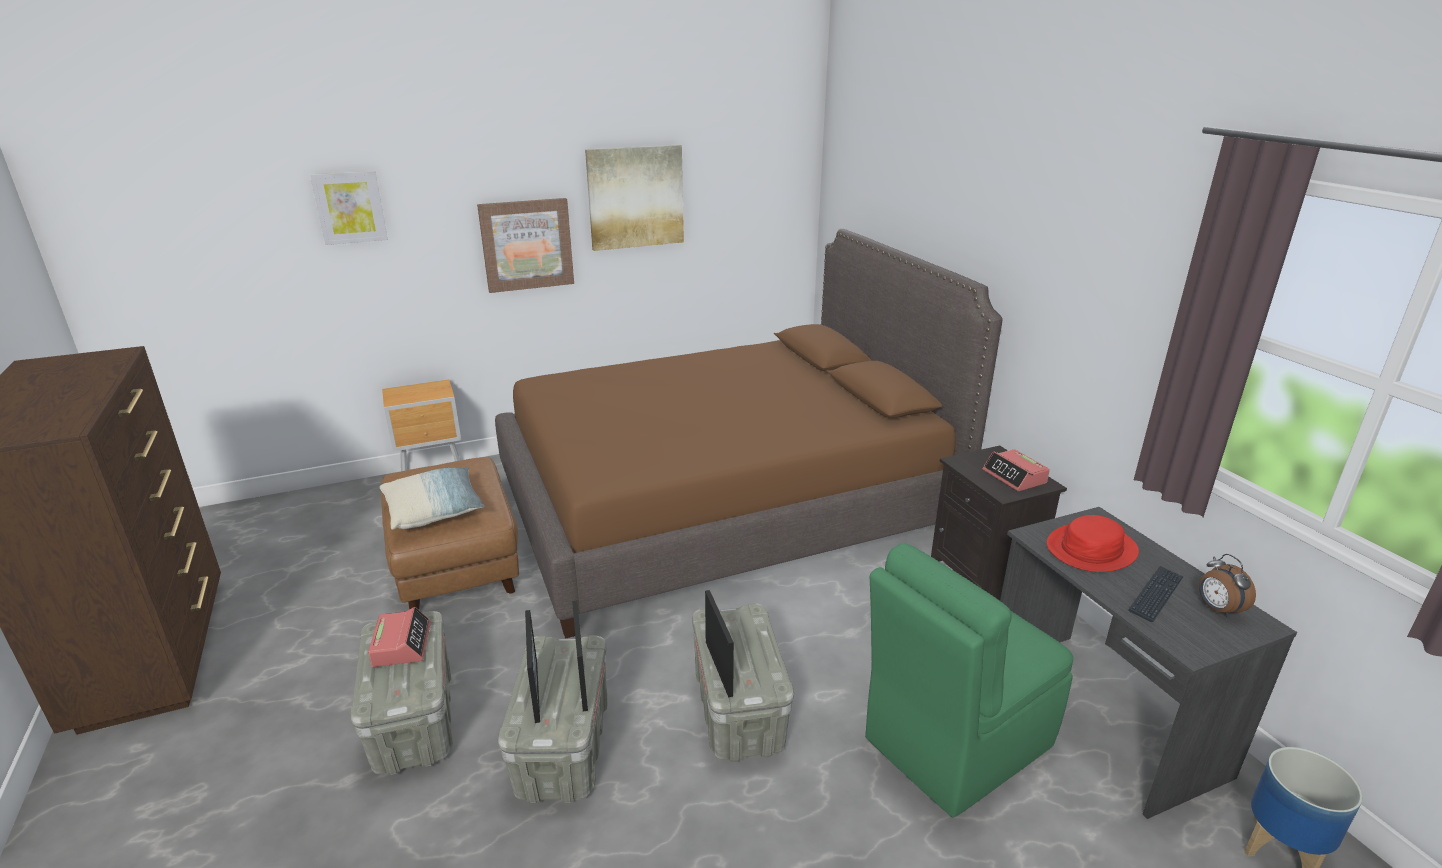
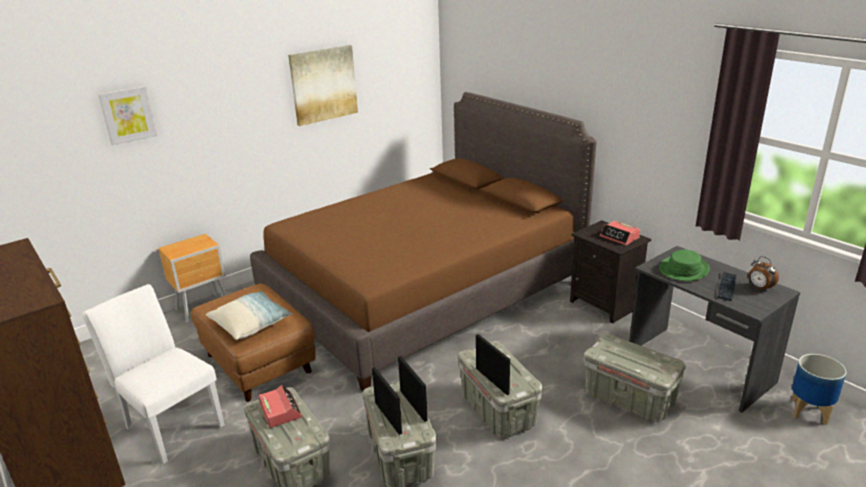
camera: 15 degrees left, 0 degrees up
(304, 625) = (170, 423): none -> white chair
(527, 244) = (253, 127): picture -> none
(954, 744) = (628, 399): green chair -> grey storage box
(1091, 549) = (684, 269): red hat -> green hat

